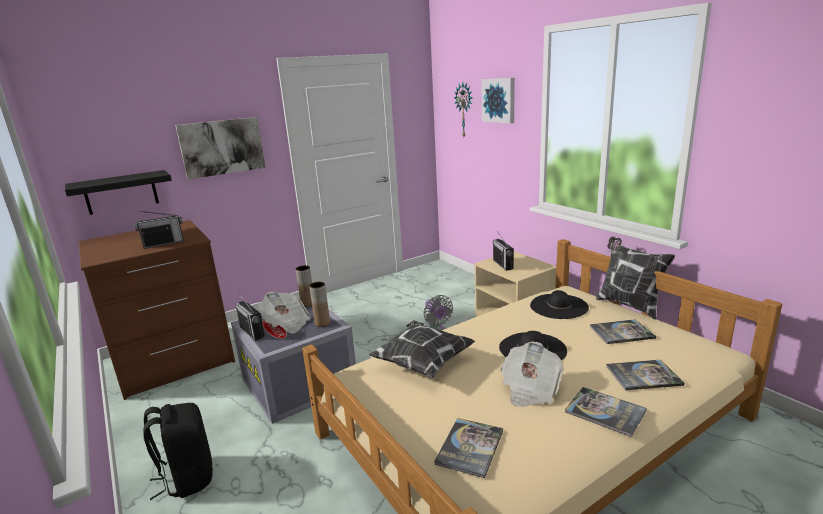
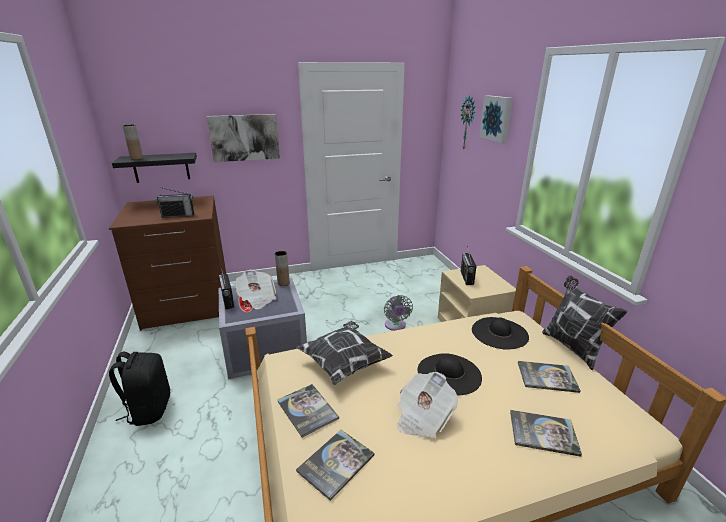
camera: 15 degrees right, 5 degrees up
(322, 323) = (284, 305): brown vase -> brown vase (136, 158)
(605, 411) = (481, 463): book -> book (307, 410)

